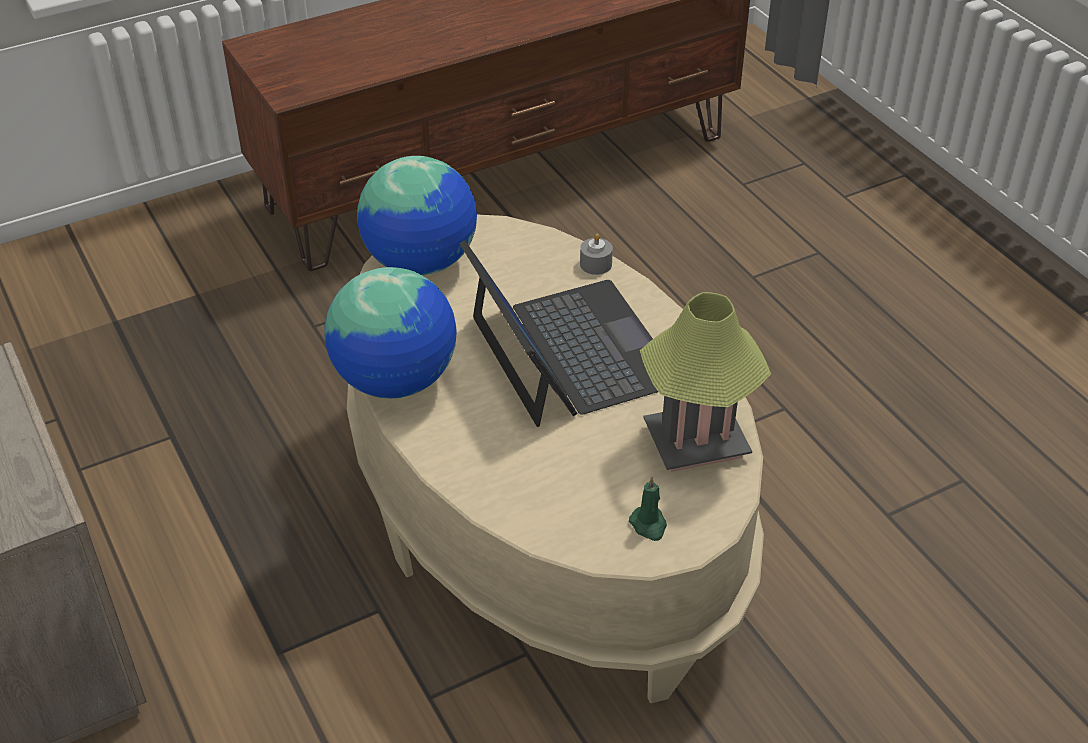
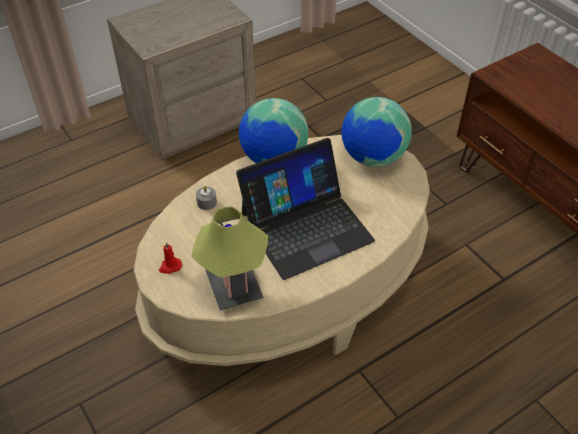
camera: 85 degrees right, 5 degrees up
(596, 264) = (390, 234): grey candle -> grey candle (206, 202)
(649, 525) = (170, 267): green candle -> red candle

